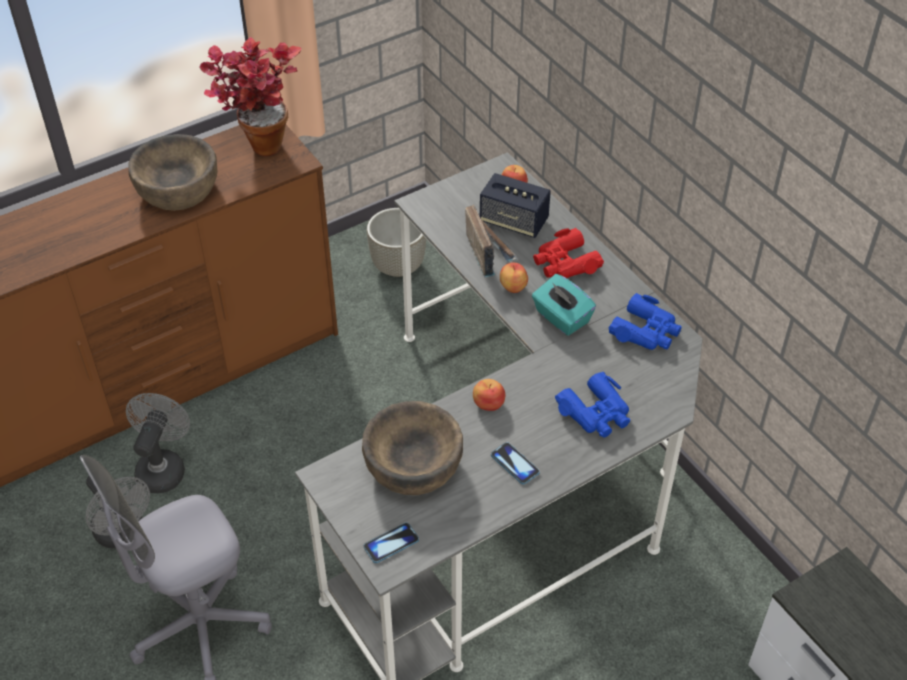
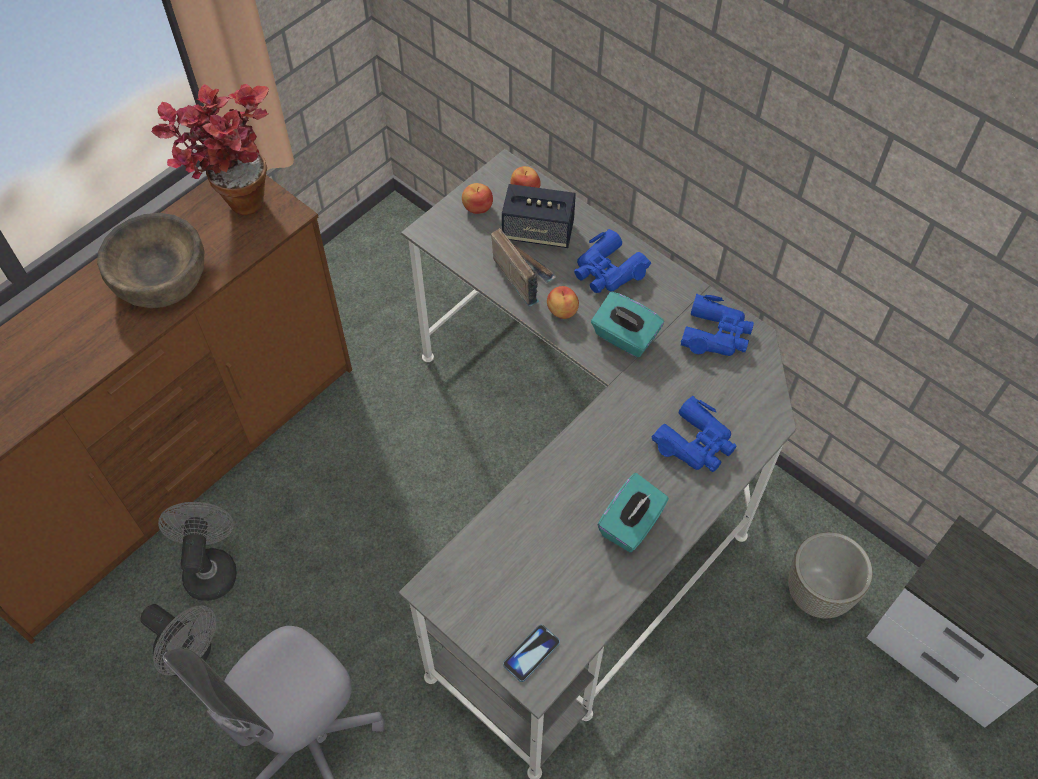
camera: 15 degrees left, 10 degrees up
(397, 267) = (391, 278): grey planter -> grey planter (816, 594)
(413, 465) = (525, 552): brown bowl -> none
(488, 403) = (580, 458): apple -> apple (477, 207)
(514, 464) = (631, 524): phone -> turquoise tissue box
(565, 263) = (607, 271): red binoculars -> blue binoculars

